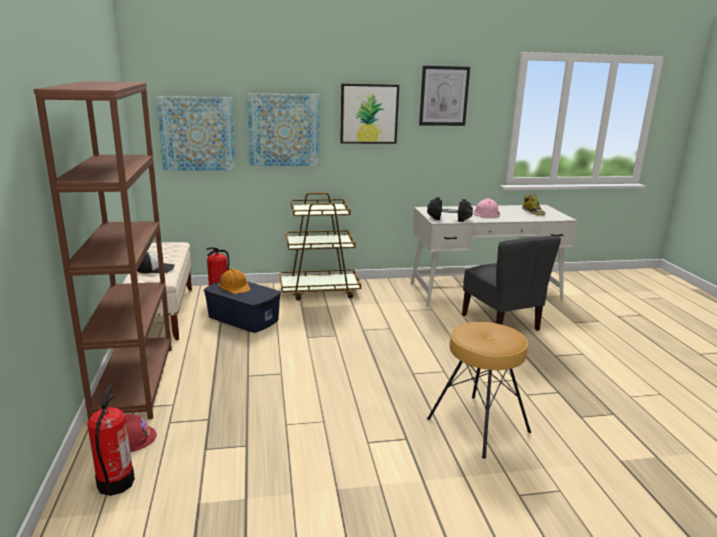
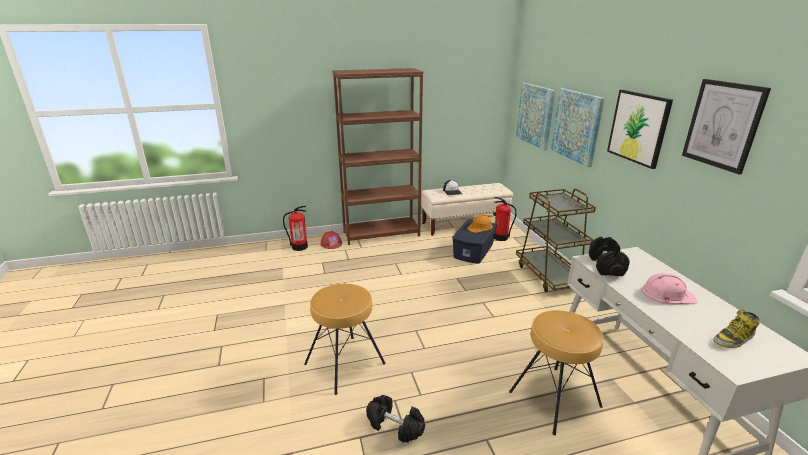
camera: 85 degrees right, 5 degrees up
(501, 322) = (554, 398): grey chair -> brown stool
(559, 396) = (394, 426): none -> black dumbbell

